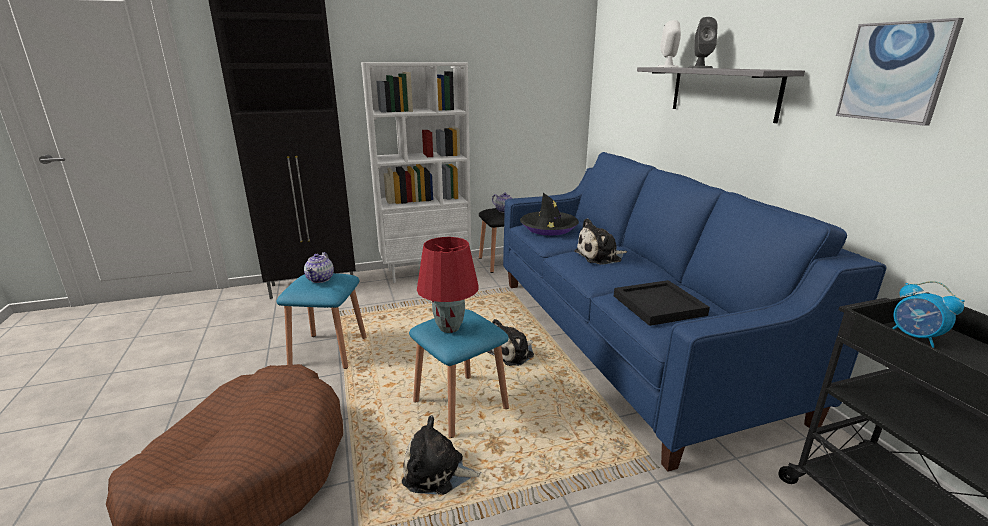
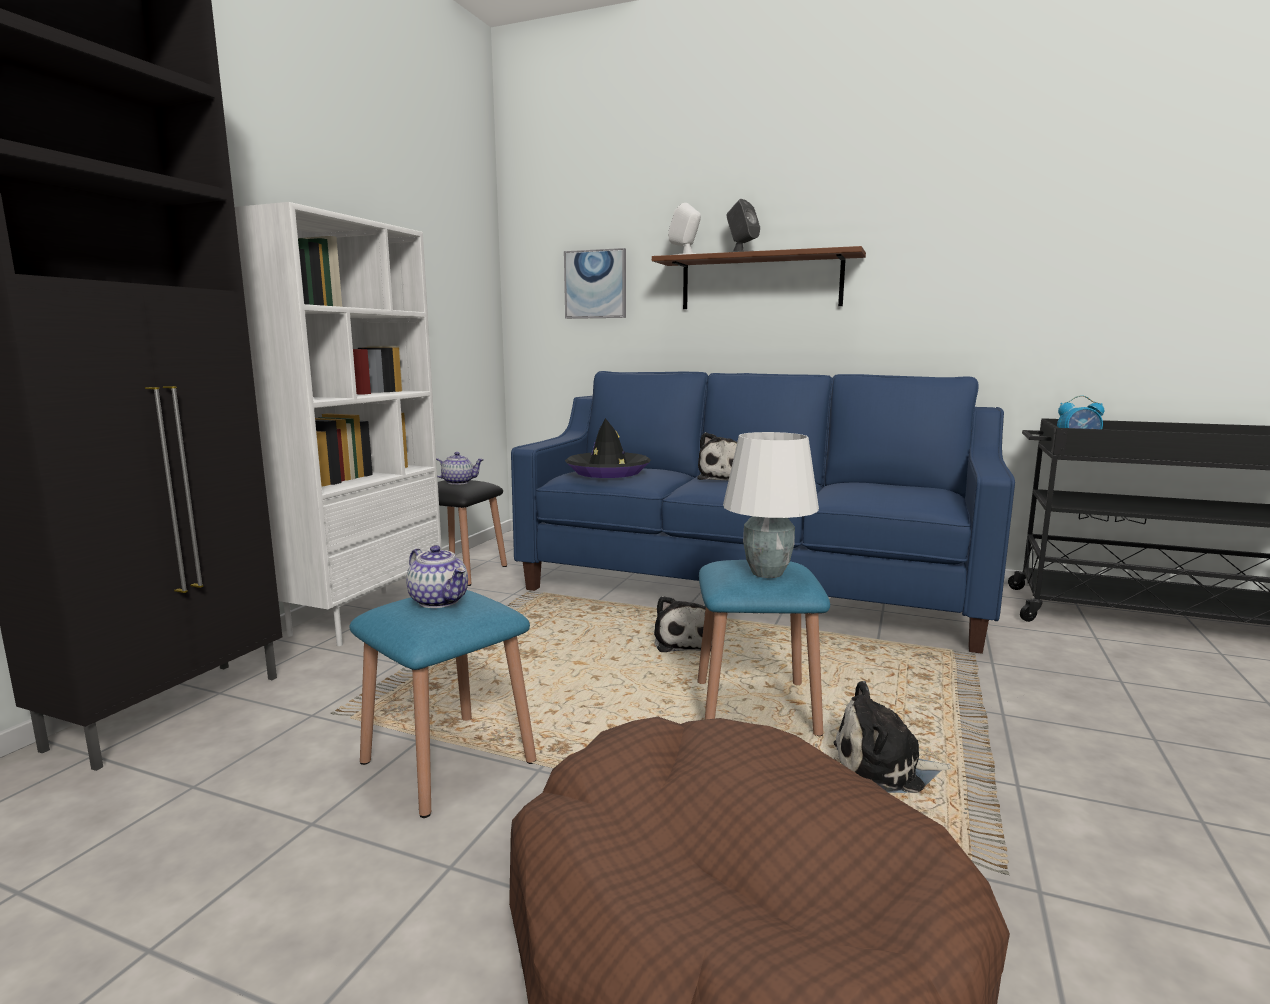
camera: 50 degrees left, 10 degrees down
(437, 472) = (884, 768): plush toy -> plush toy turned 45 degrees clockwise
(448, 328) = (767, 574): red table lamp -> white table lamp
(660, 305) = (883, 490): black tray -> none
(722, 92) = (760, 282): grey shelf -> brown shelf
(894, 72) = (958, 248): picture -> picture (595, 284)

